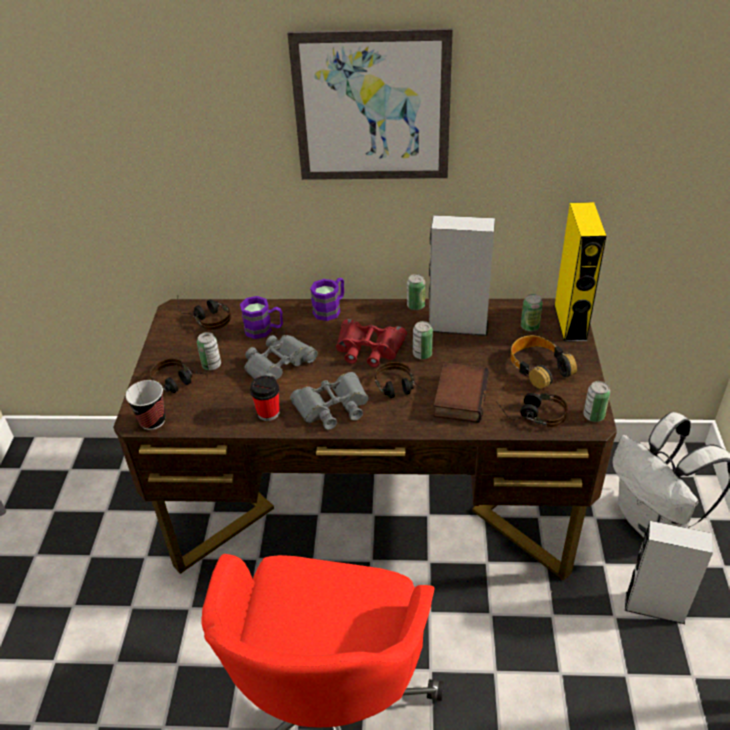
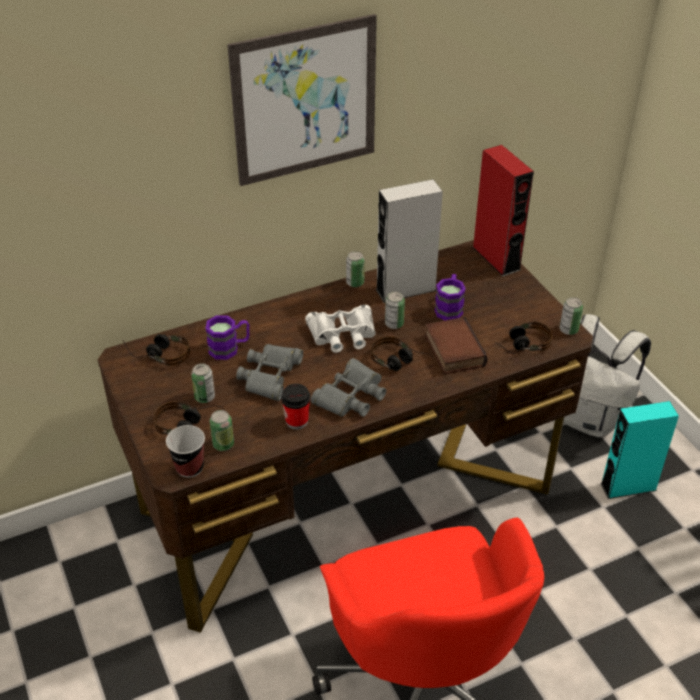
camera: 30 degrees left, 0 degrees up
(330, 309) = (278, 309): purple mug -> purple mug (449, 308)
(368, 349) = (343, 334): red binoculars -> white binoculars
(529, 326) = (466, 272): can -> can (223, 444)
(539, 367) = (498, 304): headphones -> none
(570, 322) = (496, 258): yellow speaker -> red speaker
(654, 607) = (628, 487): grey speaker -> turquoise speaker

